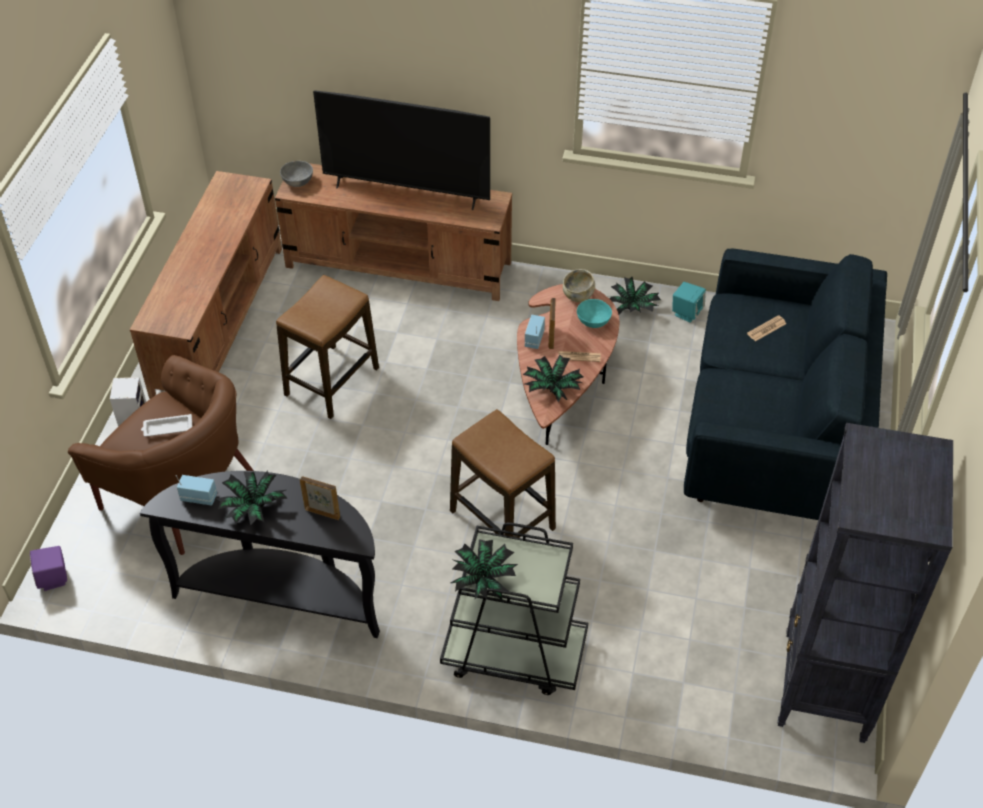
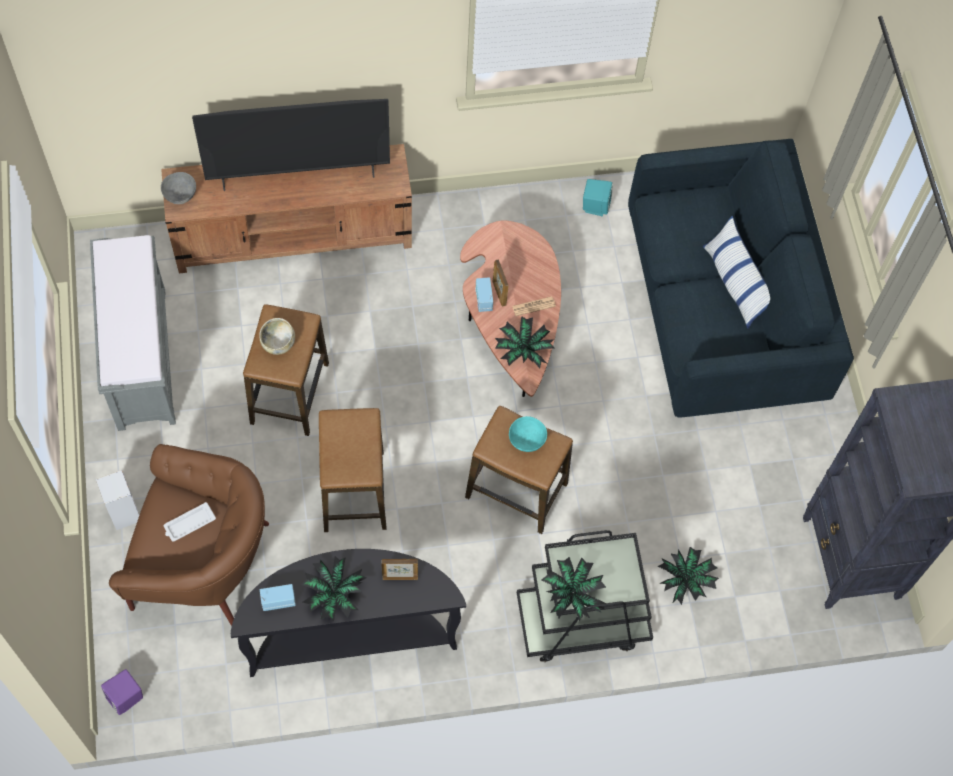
camera: 25 degrees left, 15 degrees up
(219, 319) = (141, 357): brown tv stand -> grey bench
(348, 475) = (354, 491): none -> stool
(578, 295) = (504, 236): beige bowl -> beige bowl (278, 343)
(592, 321) = (530, 262): turquoise bowl -> turquoise bowl (526, 440)
(632, 308) = (542, 216): potted plant -> potted plant (686, 580)
(766, 329) = (698, 227): newspaper -> none
(784, 383) = (735, 283): none -> pillow

